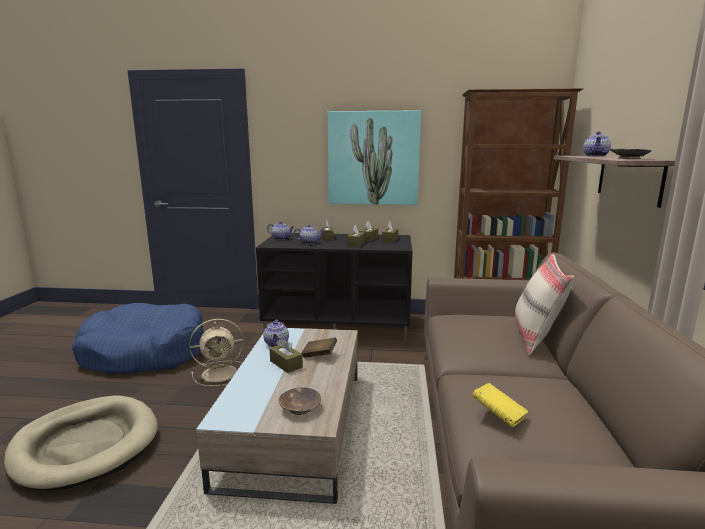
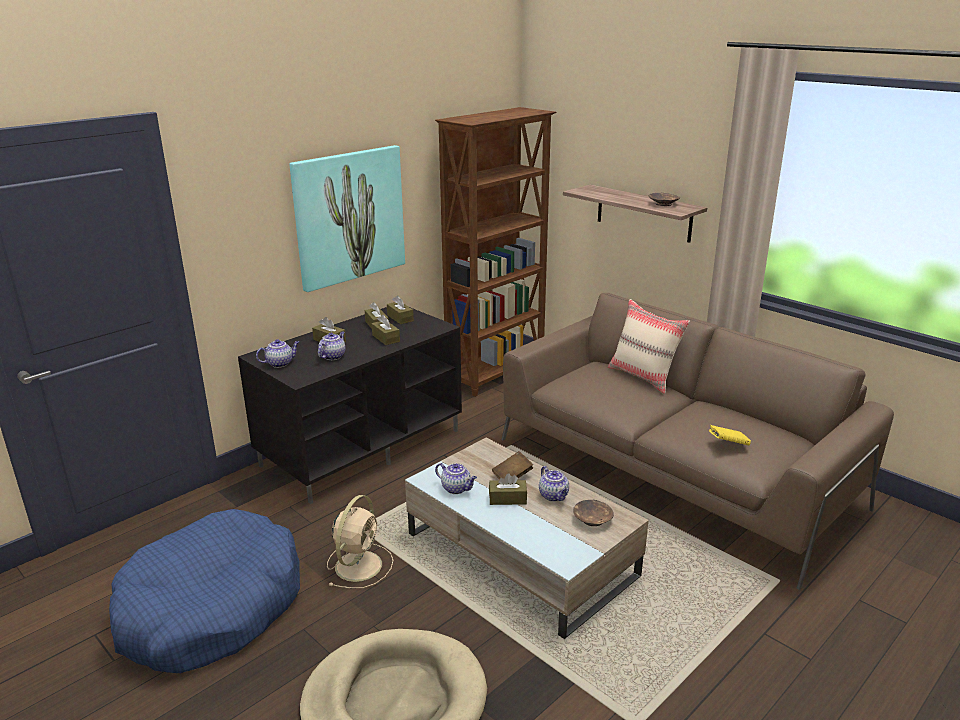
camera: 50 degrees left, 10 degrees up
(595, 156) = (608, 192): teapot -> teapot (554, 496)

